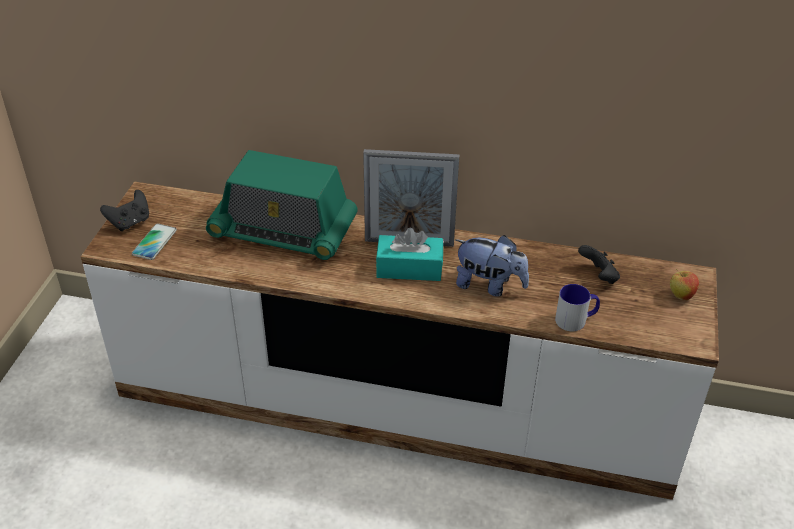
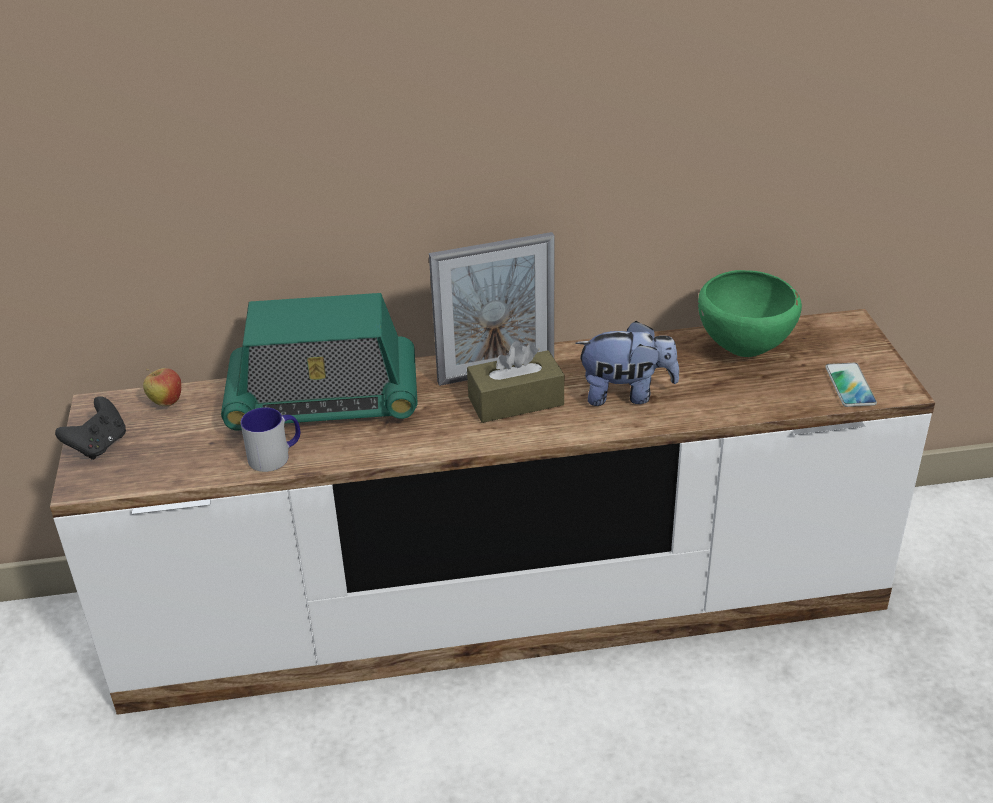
camera: 20 degrees left, 5 degrees down
(154, 242) = (151, 461): phone -> phone (850, 386)
(409, 268) = (516, 401): turquoise tissue box -> brown tissue box
(576, 320) = (752, 404): mug -> mug (276, 456)
(598, 276) = (745, 351): black game controller -> green bowl
(680, 295) = (848, 347): apple -> apple (166, 402)

